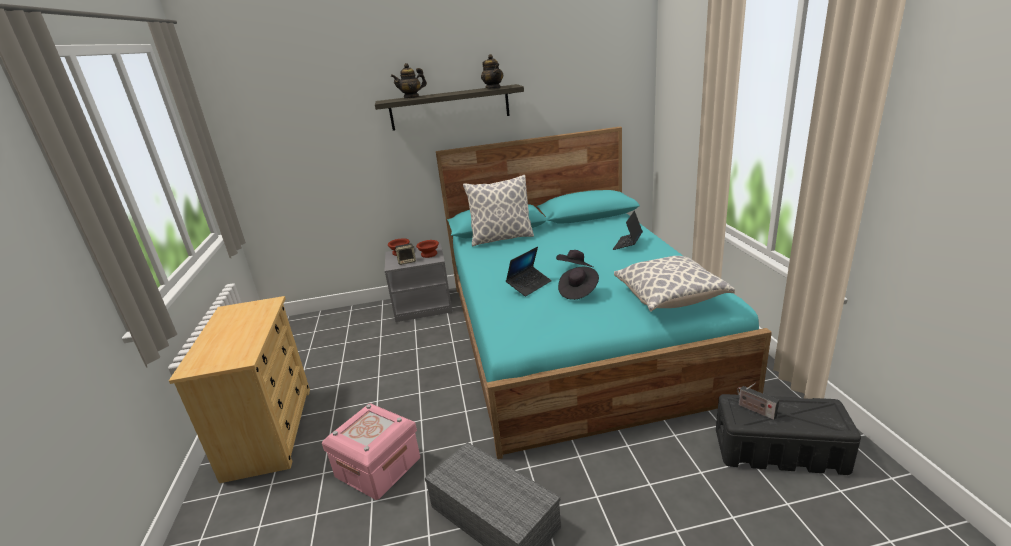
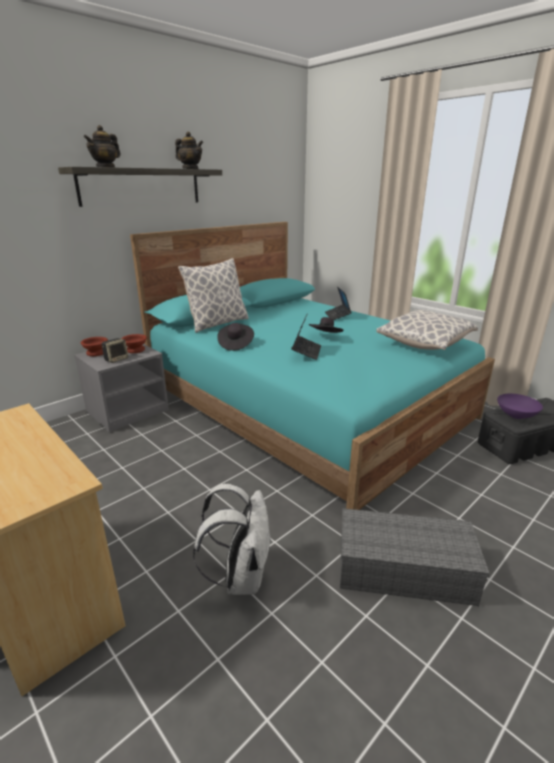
camera: 35 degrees left, 0 degrees up
(378, 467) = (241, 576): pink storage box -> white backpack
(578, 291) = (355, 349): black hat -> black hat (235, 344)
(754, 410) = (516, 415): radio -> purple bowl

